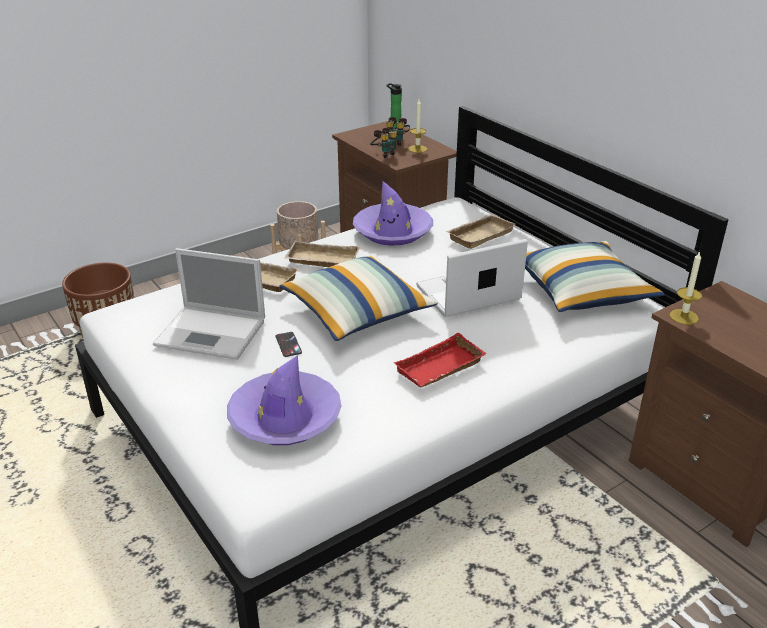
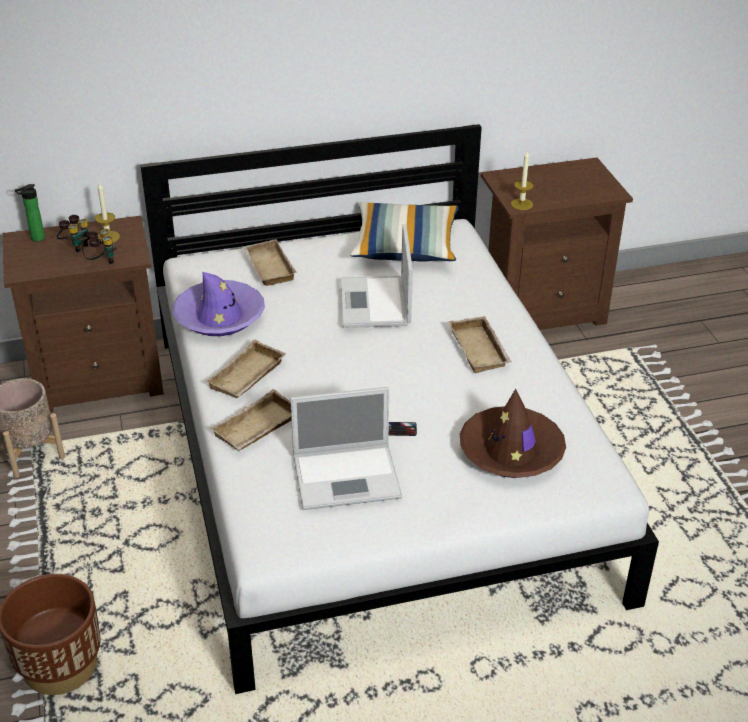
camera: 70 degrees left, 5 degrees up
(213, 333) = (348, 476): laptop -> laptop turned 45 degrees clockwise
(285, 418) = (511, 452): purple hat -> brown hat
(357, 313) = (365, 375): pillow -> none
(440, 369) = (481, 349): red tray -> beige tray

